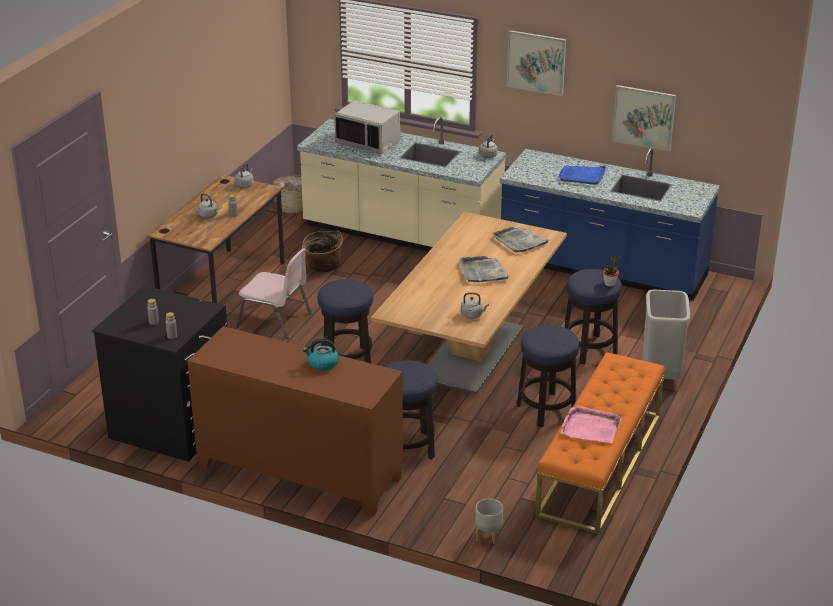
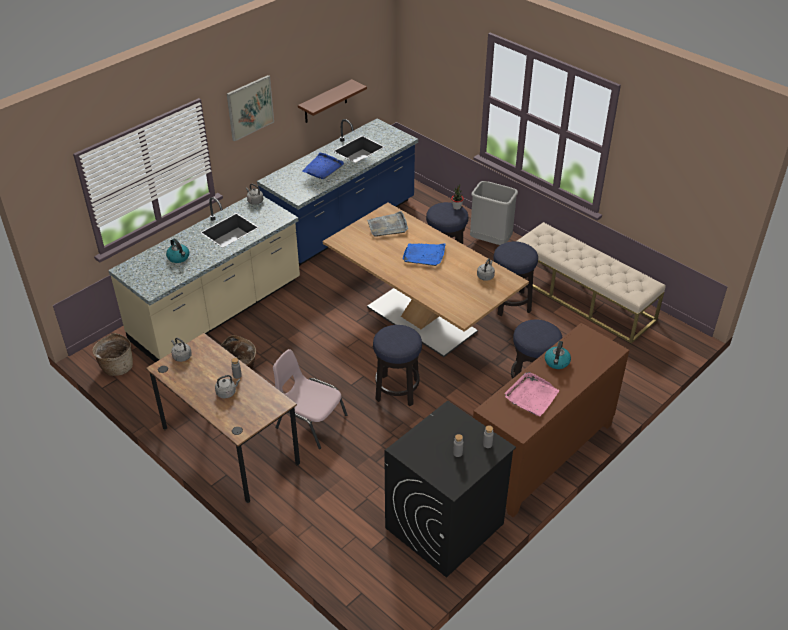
camera: 70 degrees left, 10 degrees up
(275, 320) = (310, 421): pink chair -> pink chair turned 105 degrees counterclockwise
(368, 142) = (179, 257): grey microwave -> kettle
(483, 272) = (424, 255): grey tray -> blue tray
(488, 536) = (647, 371): grey planter -> none
(590, 427) = (608, 272): pink tray -> pink tray (531, 396)
(600, 464) = (583, 298): orange bench -> beige bench
(644, 117) = (325, 102): picture -> brown shelf

